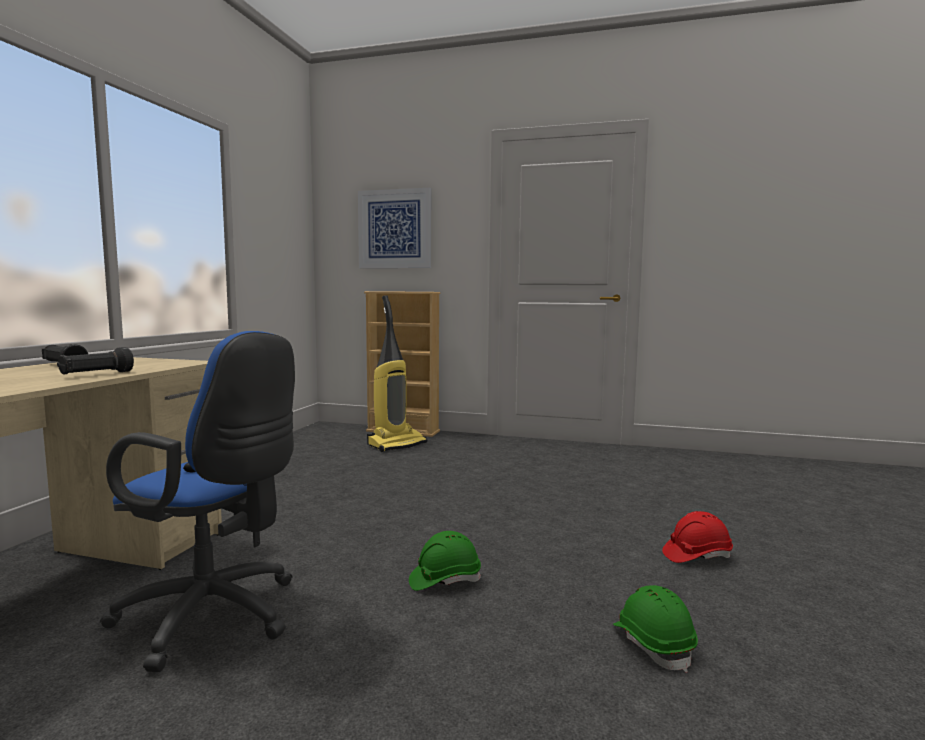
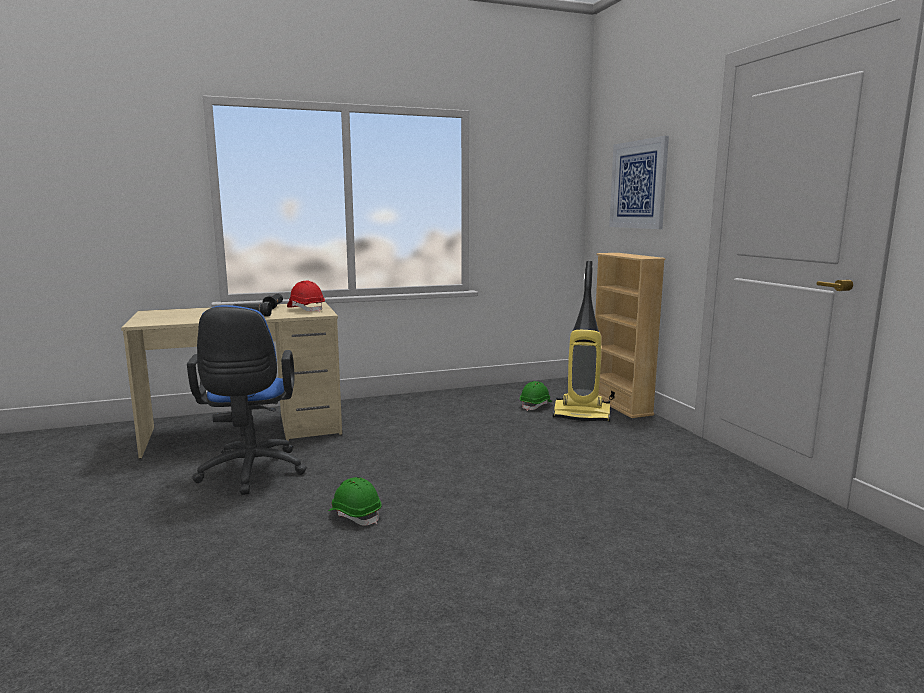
camera: 55 degrees right, 5 degrees up
(653, 644) = (337, 621): green hard hat -> green hard hat (536, 405)
(696, 555) = (540, 615): red hard hat -> red hard hat (306, 309)

